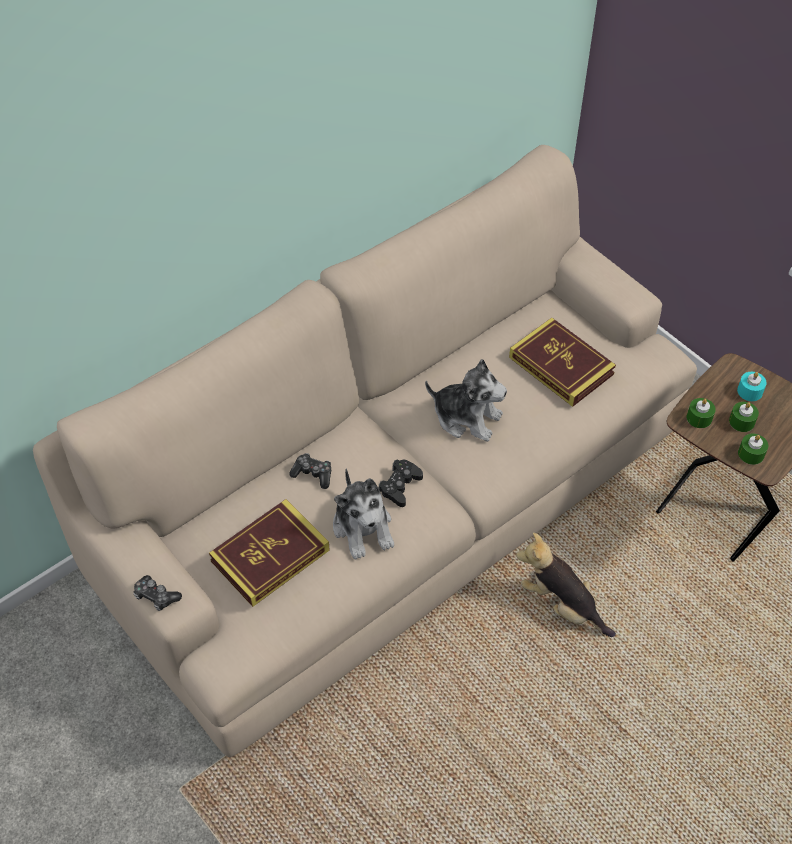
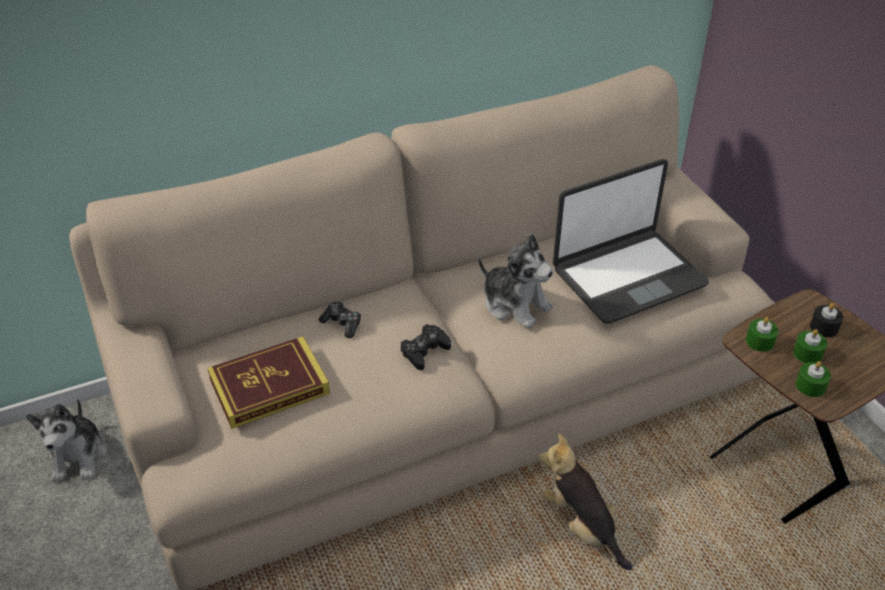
camera: 15 degrees right, 10 degrees down
(156, 596) = (135, 394): game controller -> none
(363, 527) = (373, 380): plush toy -> plush toy (78, 456)
(561, 366) = (627, 276): book -> laptop
(749, 391) = (824, 327): turquoise candle -> black candle

